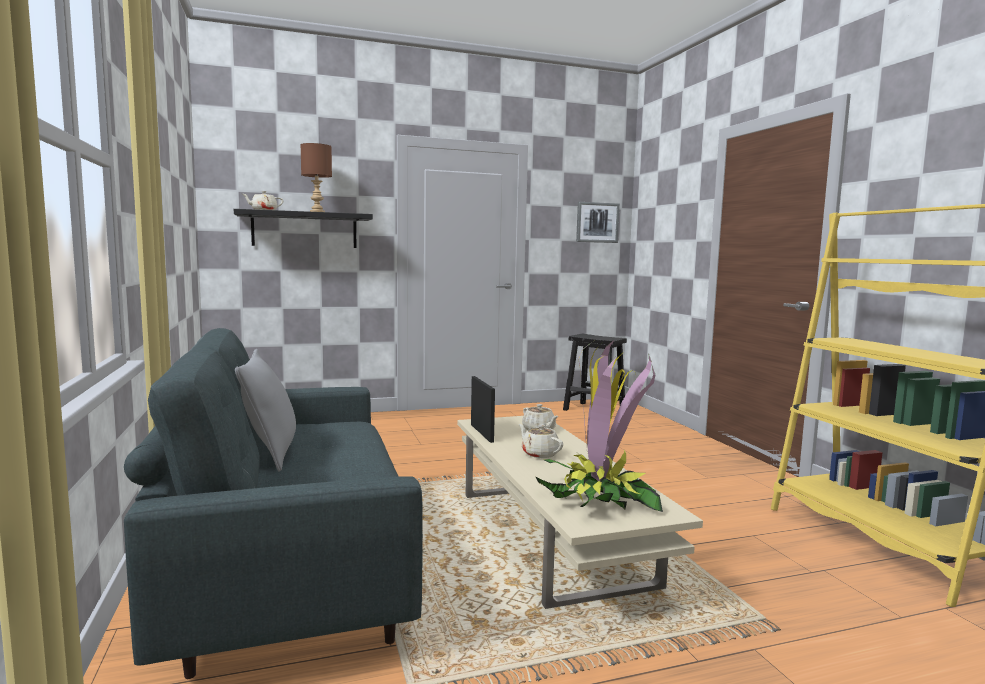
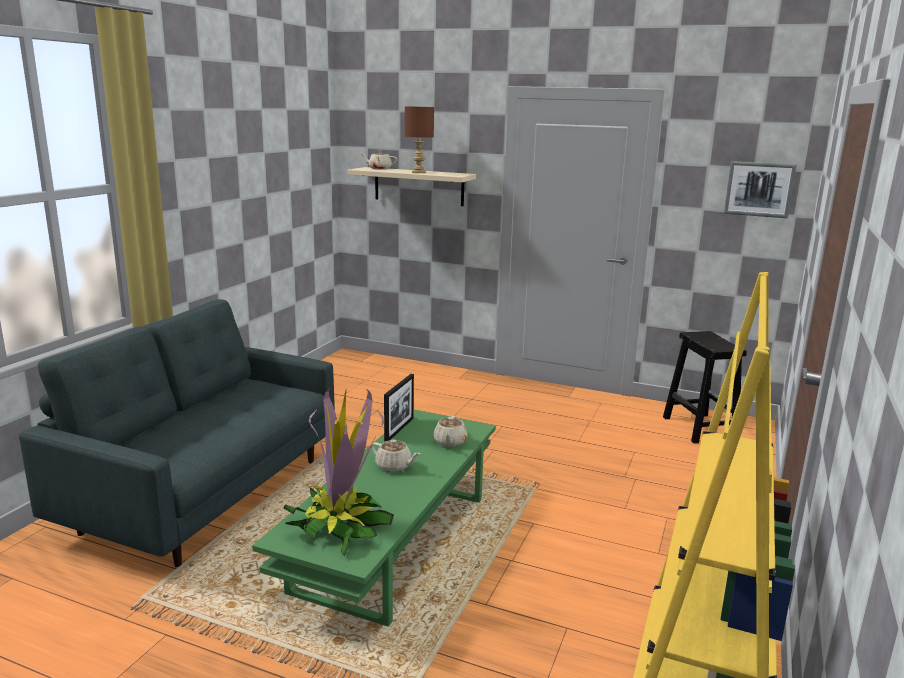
camera: 40 degrees right, 10 degrees up
(271, 453) = (204, 406): grey pillow -> none
(305, 230) = (418, 186): black shelf -> beige shelf
(539, 454) = (394, 466): beige teapot -> beige teapot turned 120 degrees clockwise
(549, 535) = (394, 542): beige coffee table -> green coffee table

